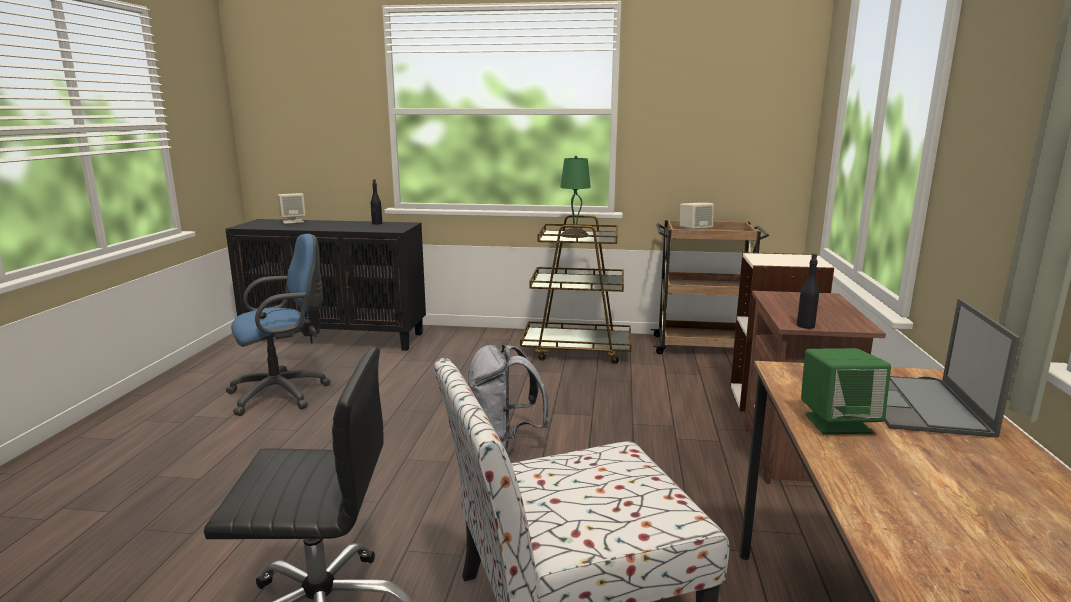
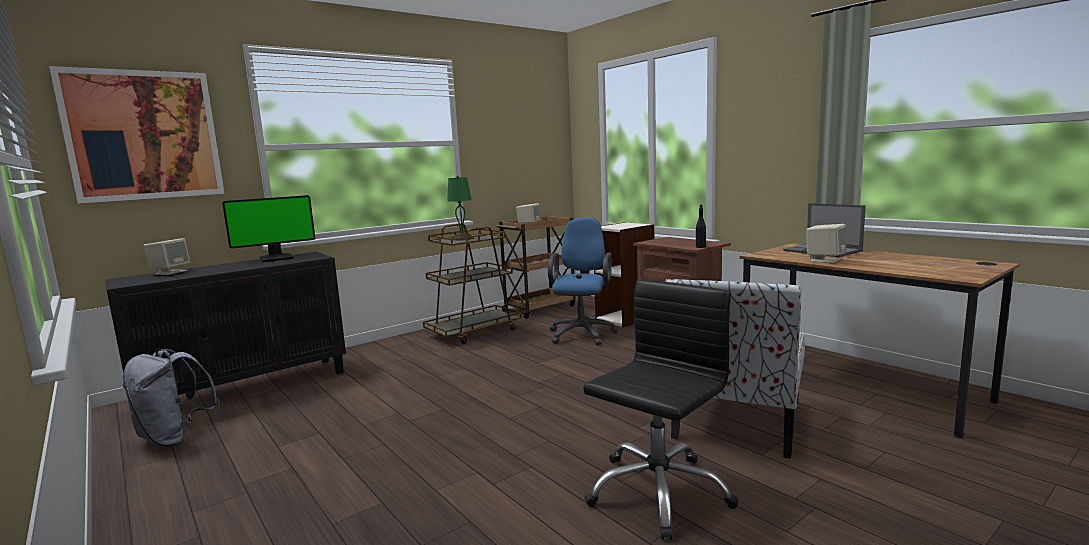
camera: 45 degrees left, 5 degrees down
(284, 393) = (303, 434): blue office chair -> blue office chair (582, 333)
(300, 98) = (144, 135): none -> picture
(377, 223) = (277, 258): black bottle -> monitor
(504, 443) = (548, 385): grey backpack -> grey backpack (175, 438)
(837, 423) = (825, 260): green speaker -> beige speaker

